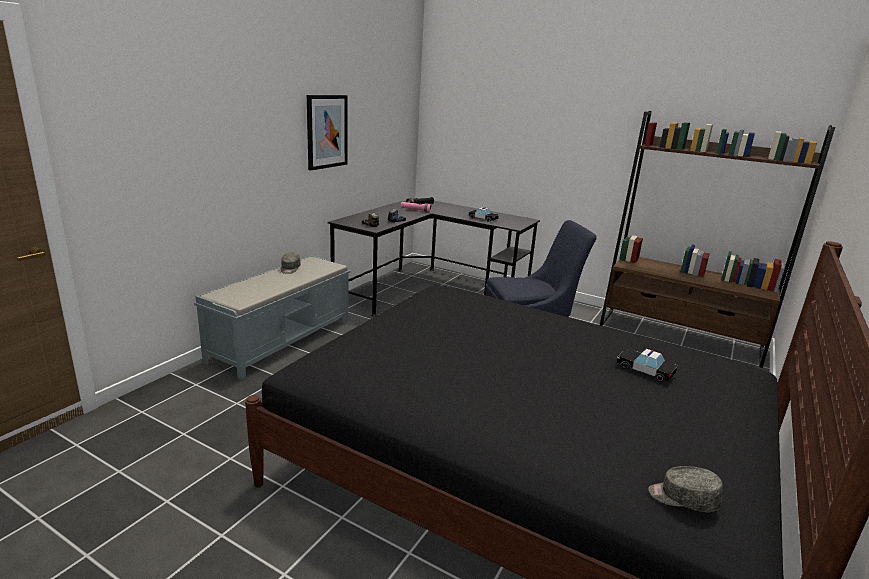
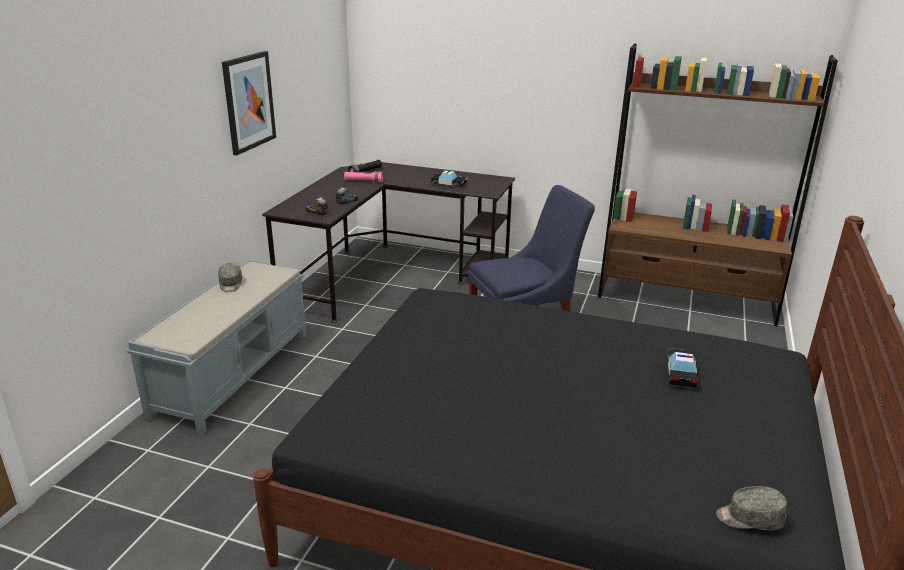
camera: 10 degrees left, 5 degrees up
(645, 370) = (681, 373): toy car -> toy car turned 75 degrees clockwise

